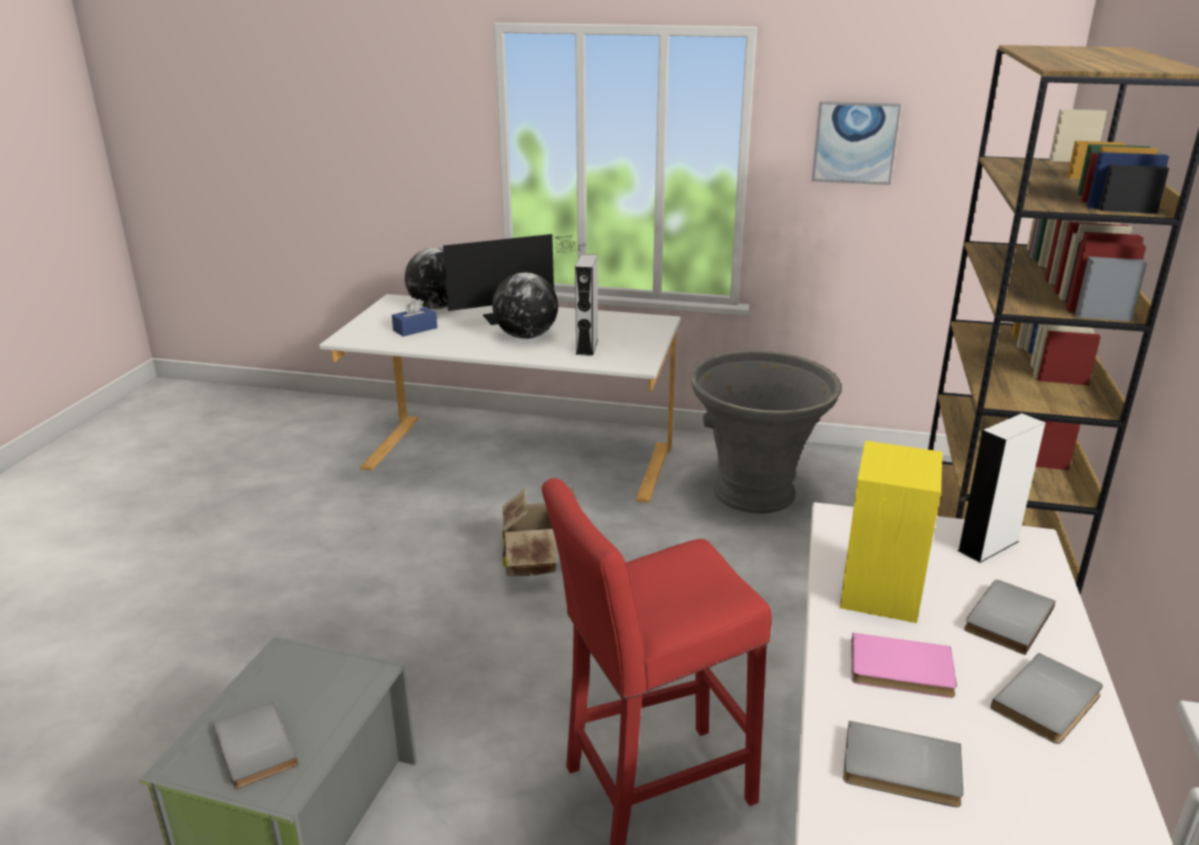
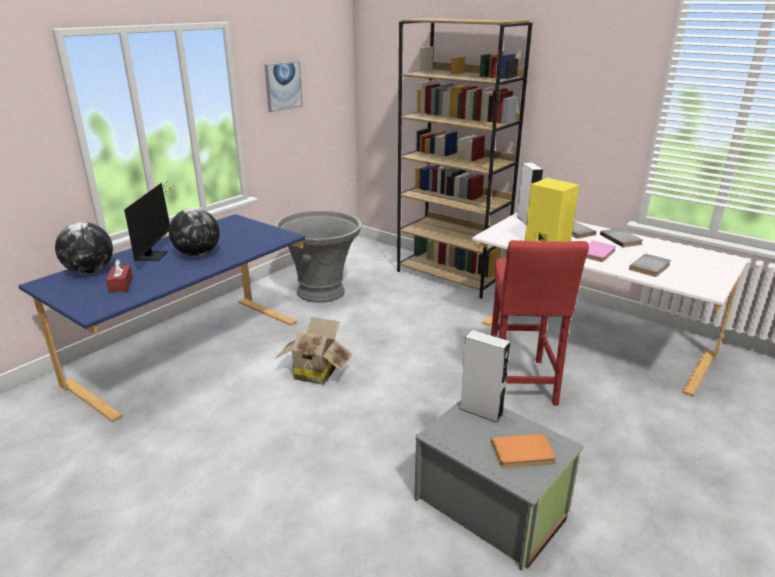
camera: 65 degrees left, 0 degrees up
(252, 749) = (523, 454): grey book -> orange book
(415, 329) = (121, 285): blue tissue box -> red tissue box
(513, 461) = (192, 353): white desk -> blue desk
(587, 347) = (242, 242): grey speaker -> grey speaker (481, 411)

